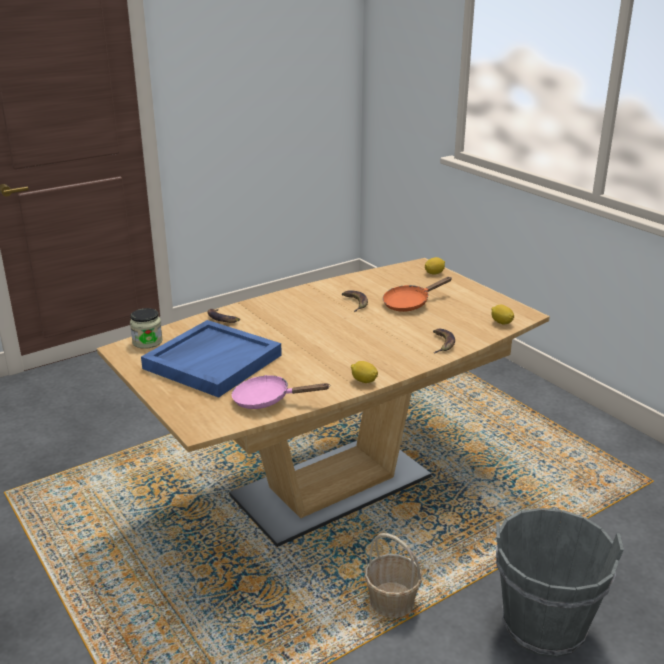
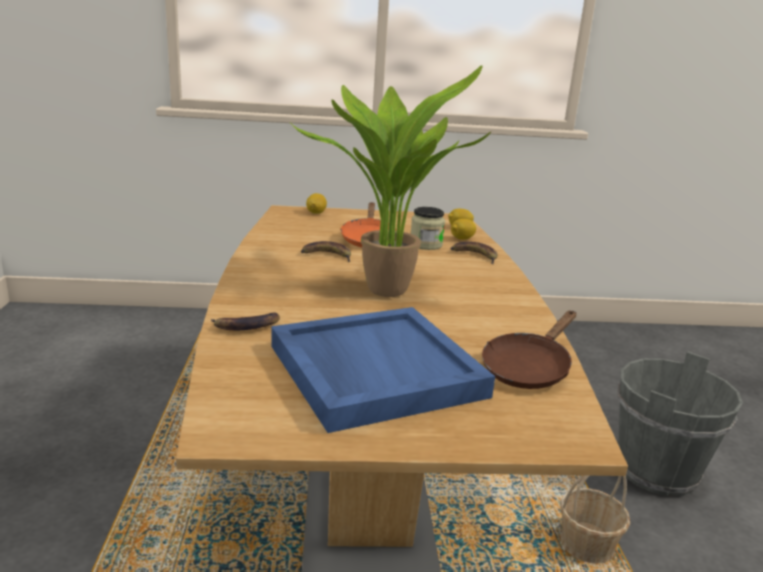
camera: 60 degrees left, 5 degrees down
(147, 342) = (233, 401): jar -> jar (426, 245)
(267, 400) = (528, 368): pink frying pan -> brown frying pan
(327, 334) = (386, 288): none -> potted plant
(364, 381) = (525, 307): lemon -> lemon (462, 239)

